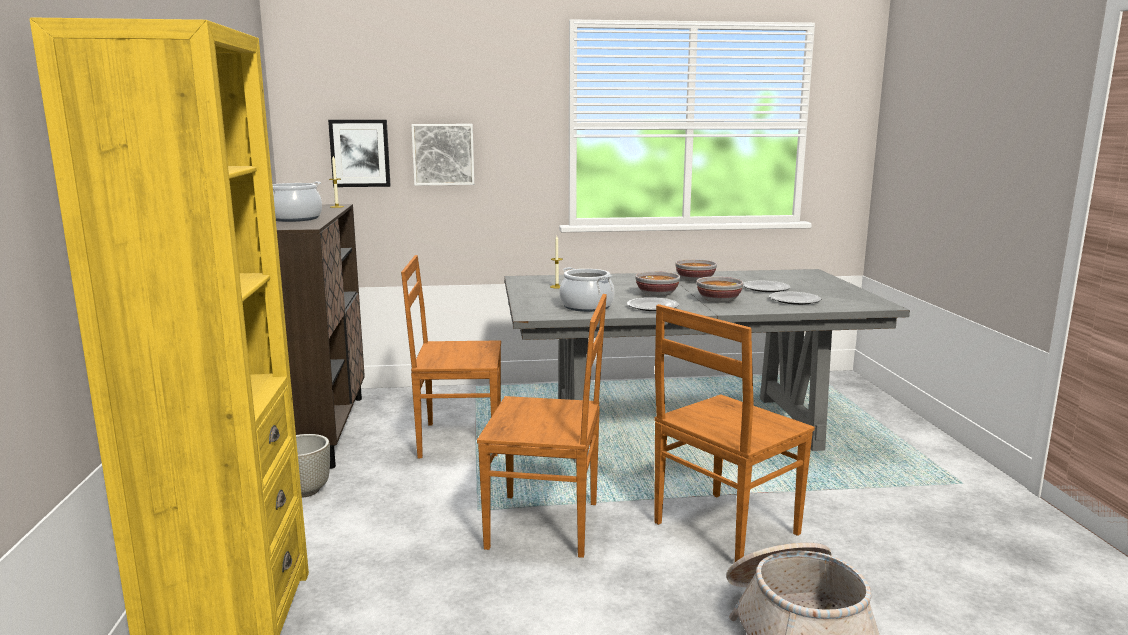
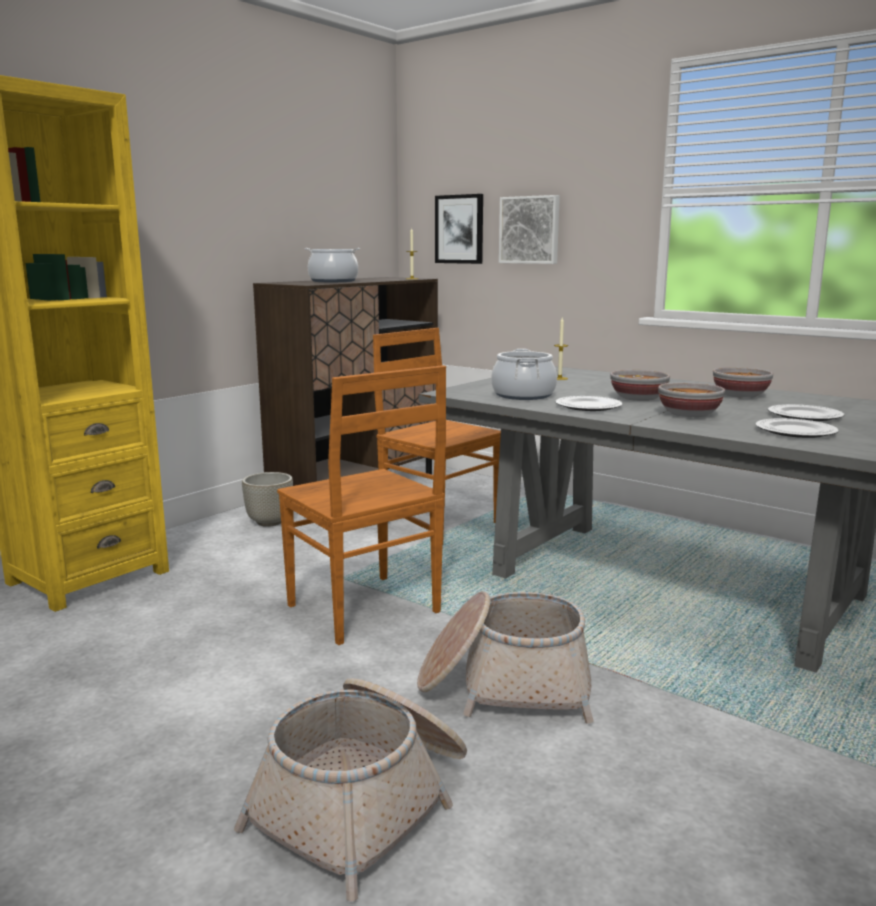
camera: 45 degrees right, 0 degrees up
(723, 529) = (504, 685): brown chair -> basket

